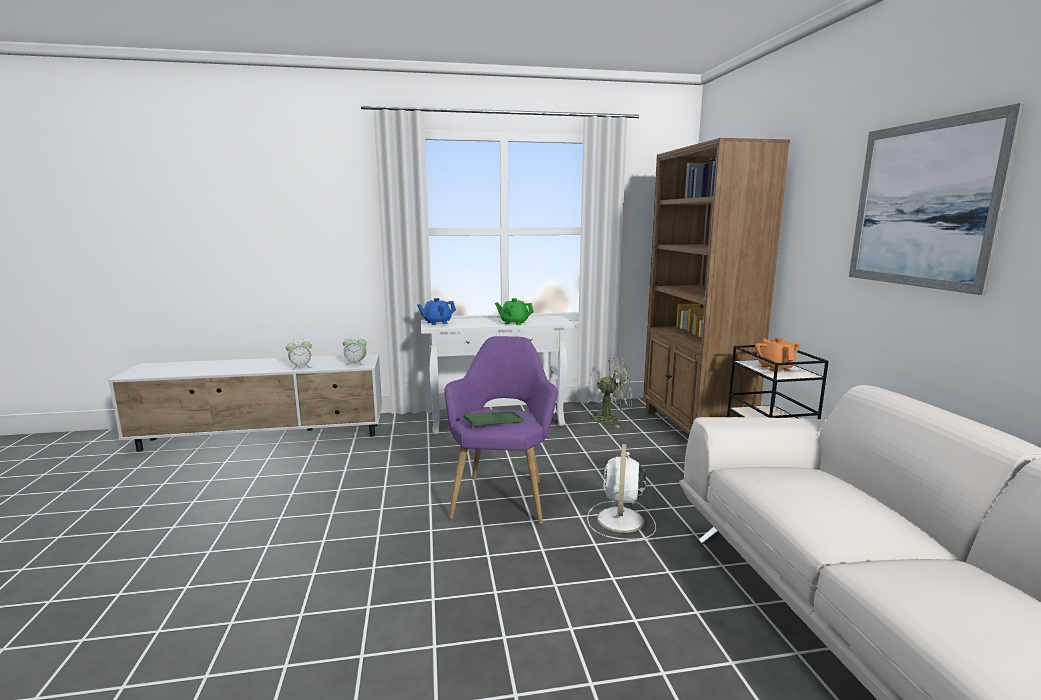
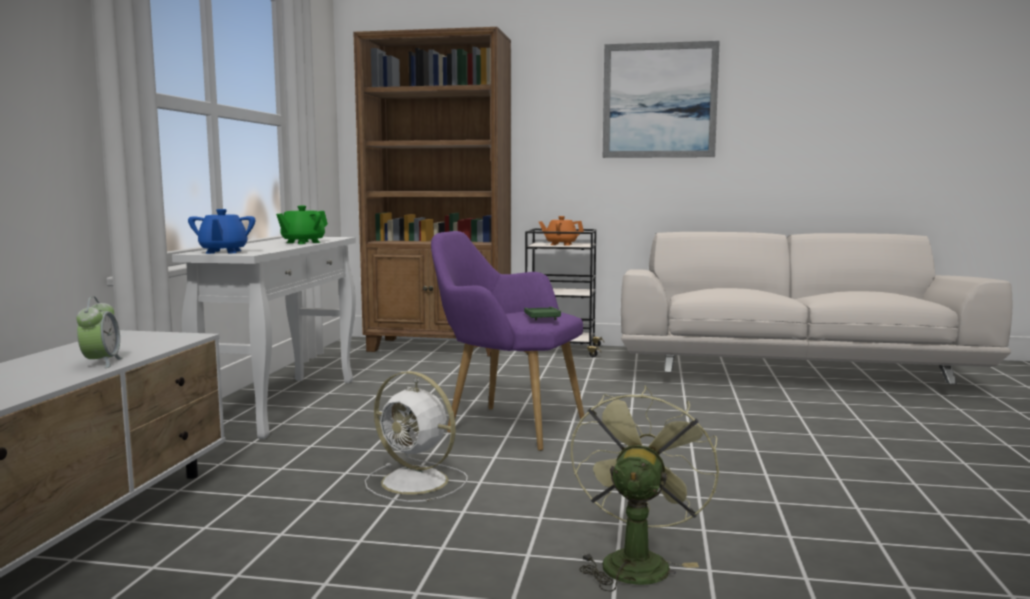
camera: 70 degrees left, 5 degrees down
(356, 363) = (163, 339): alarm clock -> none
(611, 420) = (368, 364): green fan -> green fan (635, 561)
(620, 521) = (598, 395): white fan -> white fan (417, 482)

